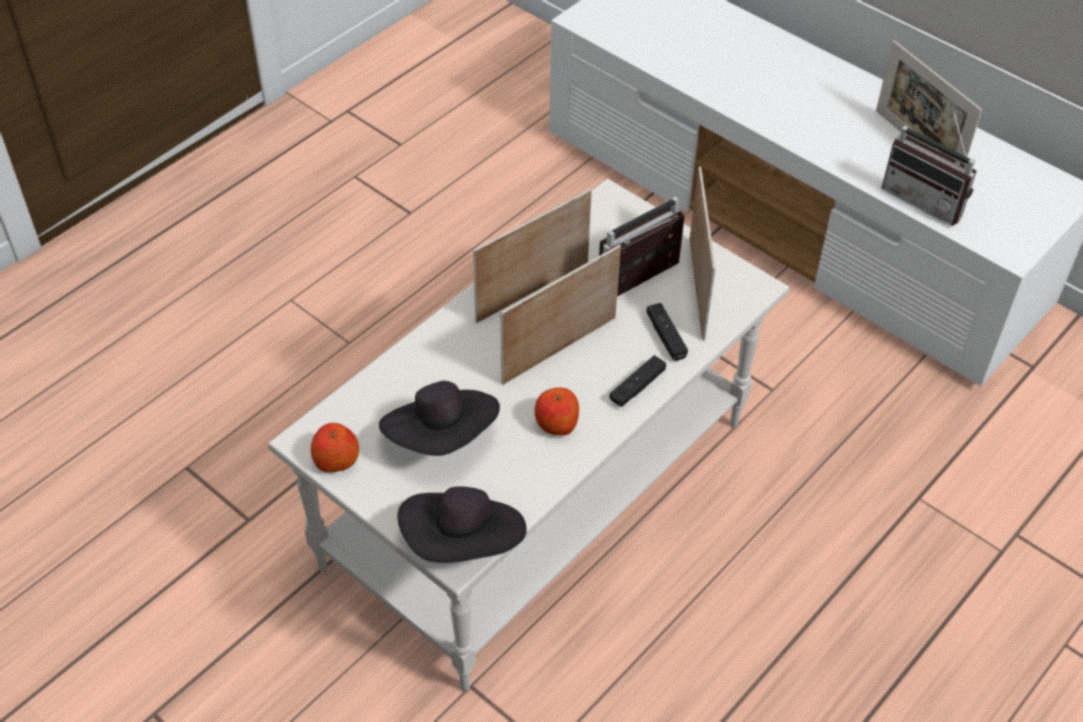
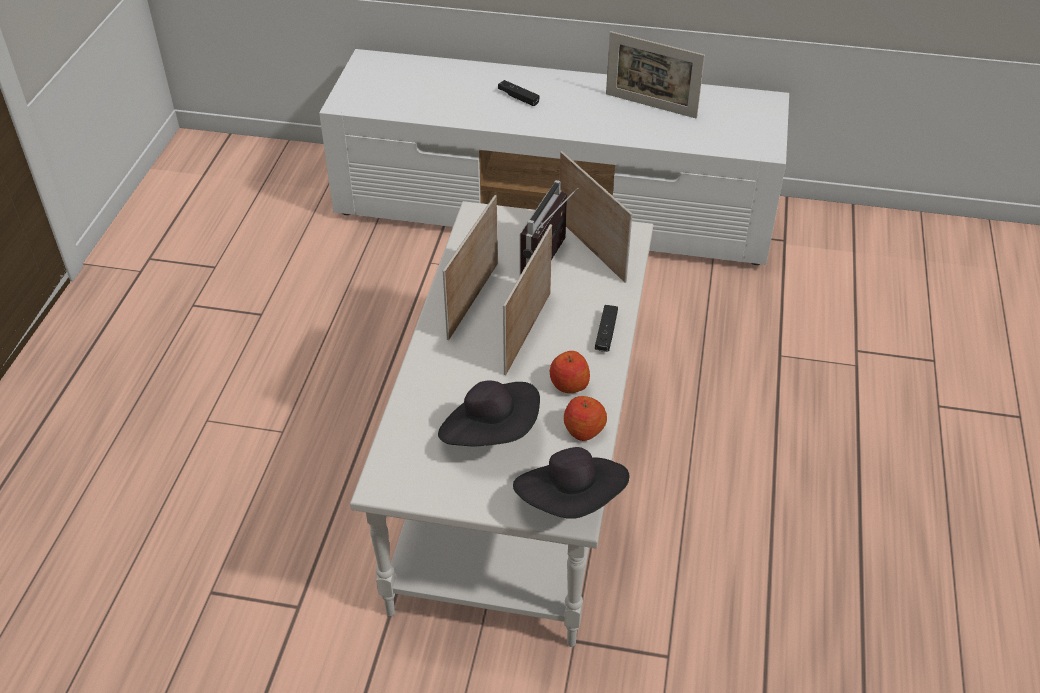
camera: 30 degrees left, 5 degrees down
(336, 460) = (419, 489): apple -> apple (584, 429)
(666, 337) = (597, 291): black game controller -> black game controller (518, 97)
(927, 199) = (686, 137): radio -> none

